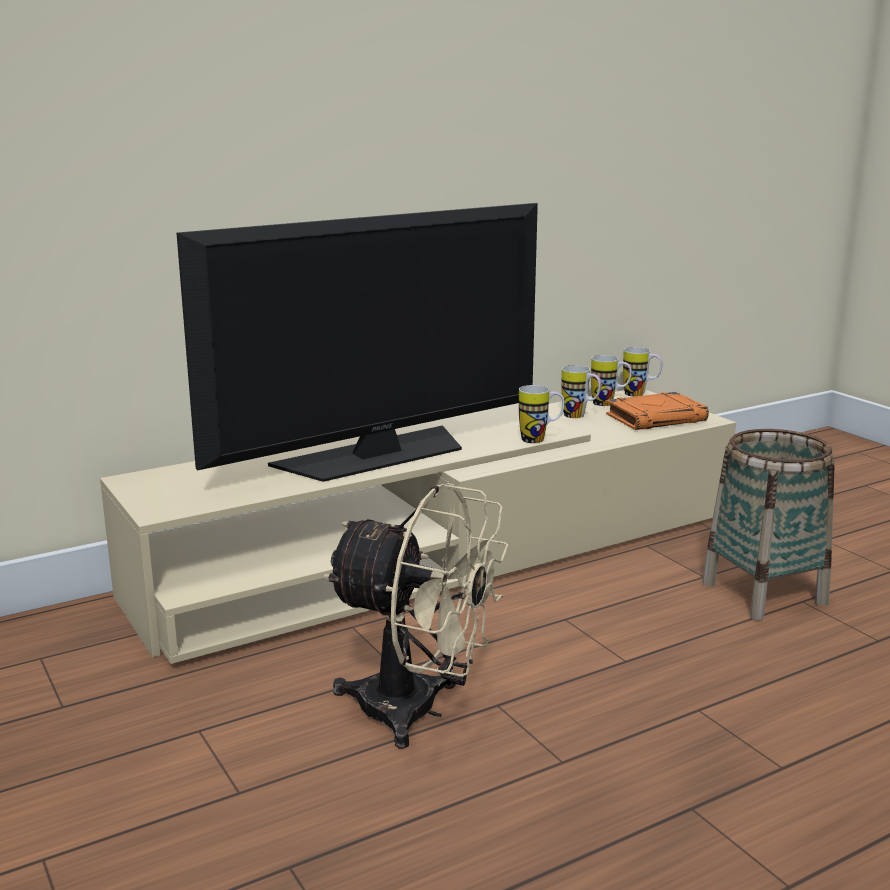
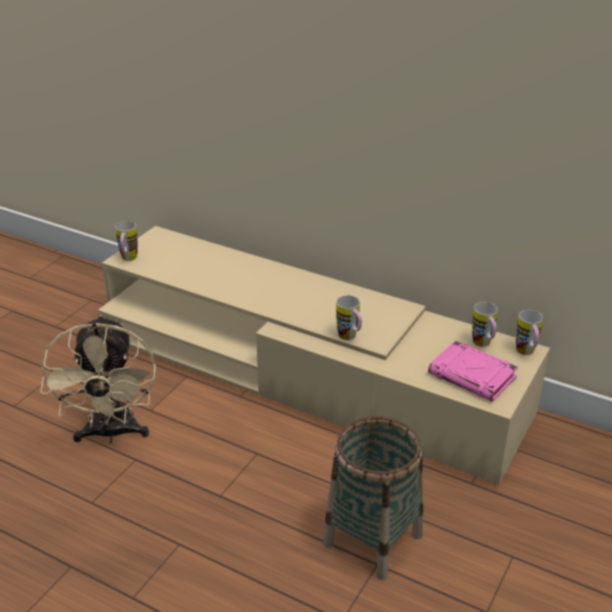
camera: 60 degrees right, 15 degrees up
(377, 455) = (261, 289): television -> none
(580, 416) = (436, 340): mug -> mug (128, 259)
(656, 418) = (473, 376): orange book -> pink book

